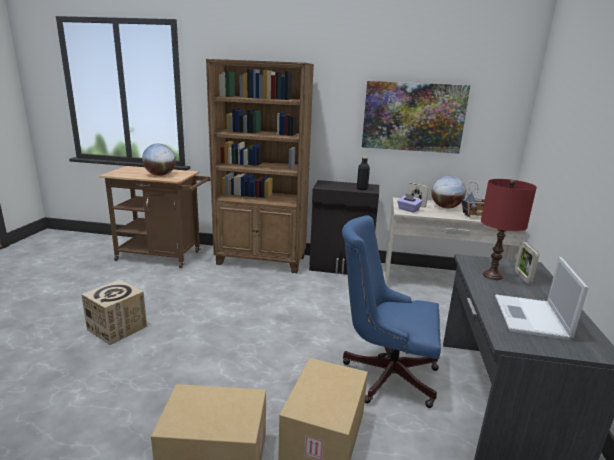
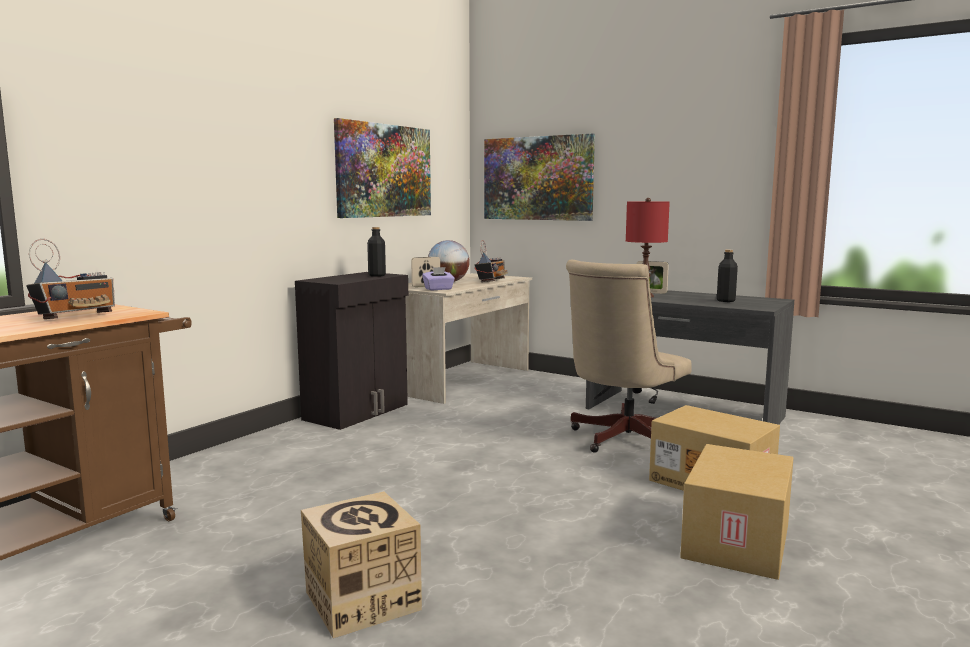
camera: 65 degrees left, 10 degrees down
(160, 175) = (77, 316): globe -> radio
(261, 261) = (256, 452): brown bookcase -> none
(384, 374) = (621, 440): blue office chair -> beige office chair
(531, 318) = (725, 301): laptop -> black bottle
(553, 136) = (537, 178): none -> picture

